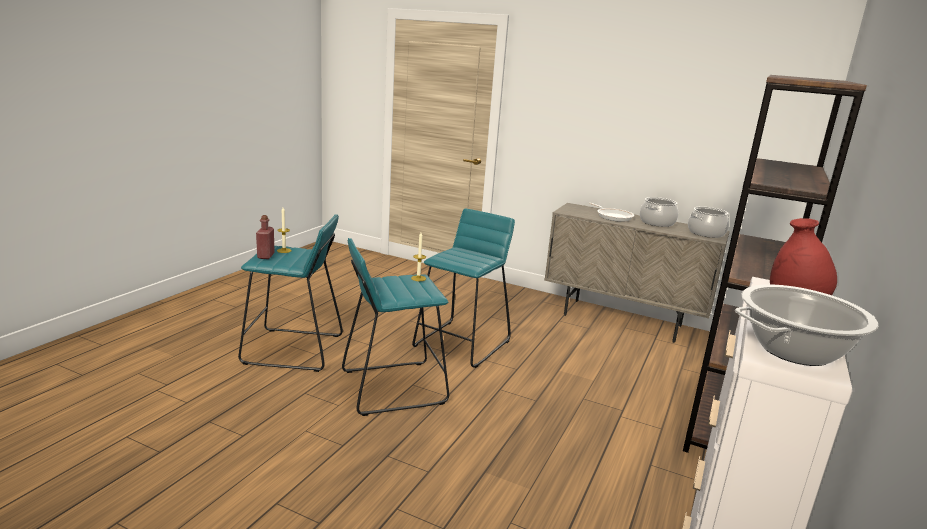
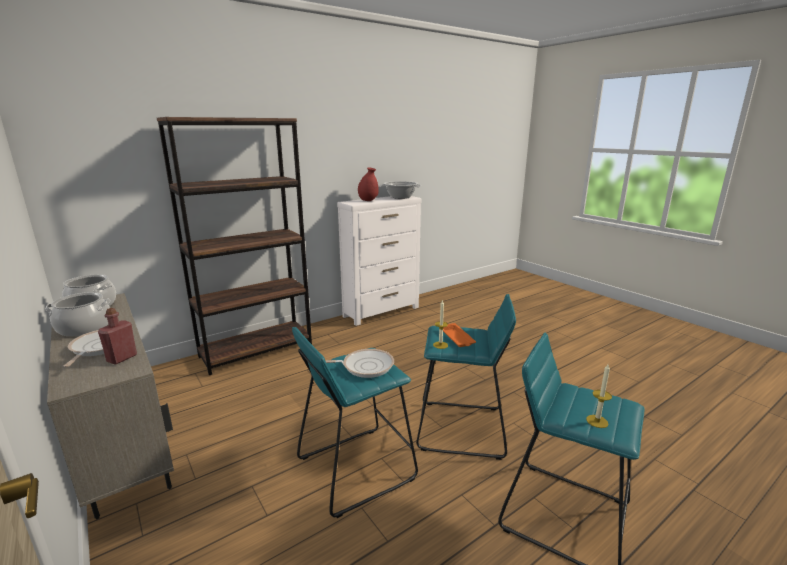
camera: 150 degrees left, 0 degrees up
(266, 256) = (618, 411): red bottle -> red bottle (122, 358)
(407, 286) = (457, 338): none -> orange tray
(463, 258) = (365, 366): none -> frying pan

